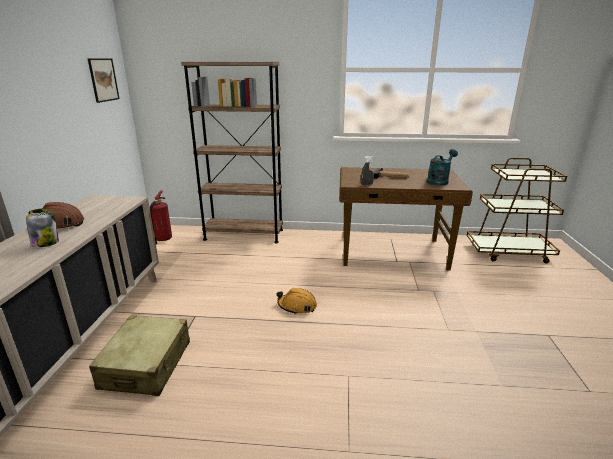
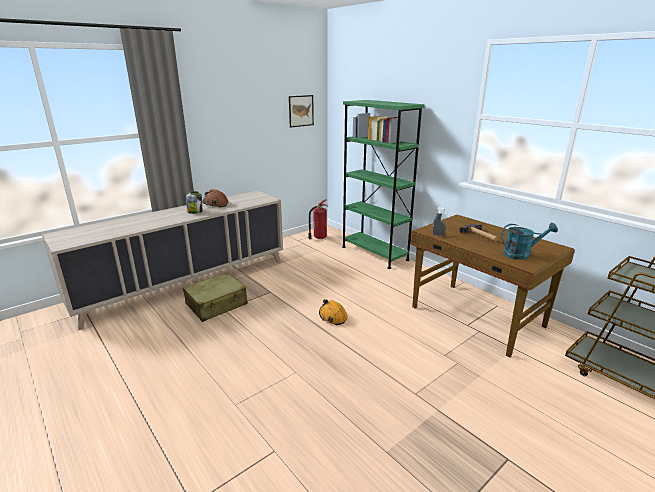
camera: 45 degrees right, 0 degrees up
(244, 235) = (374, 253): brown bookcase -> green bookcase

